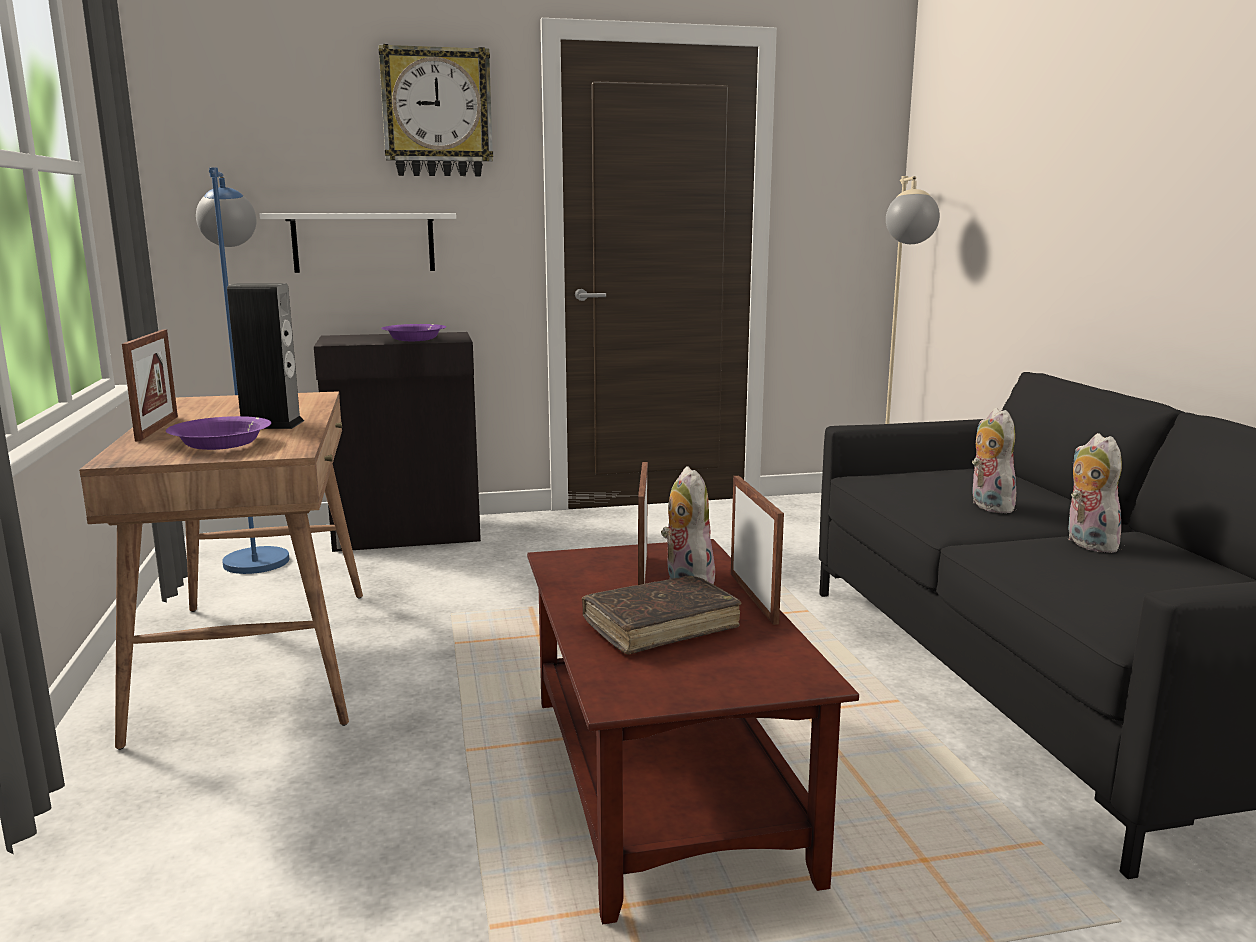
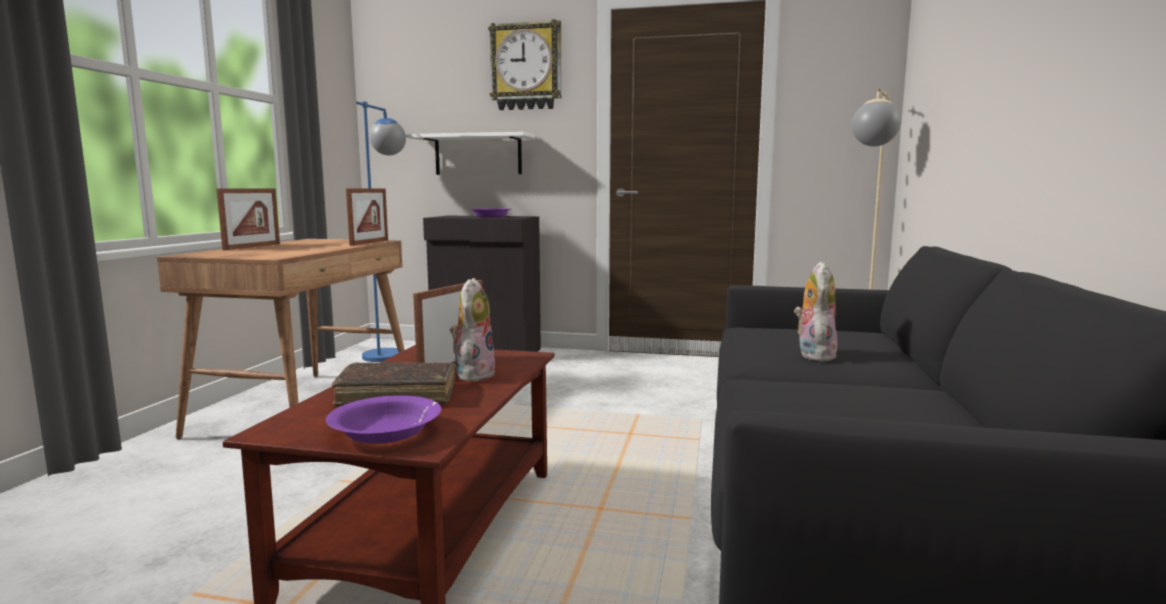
camera: 25 degrees right, 5 degrees down
(221, 444) = (254, 253): purple bowl -> purple bowl (386, 433)
(271, 424) = (310, 248): speaker -> none
(753, 597) = (500, 389): picture frame -> picture frame (369, 242)
(1086, 543) = (857, 390): plush toy -> none

